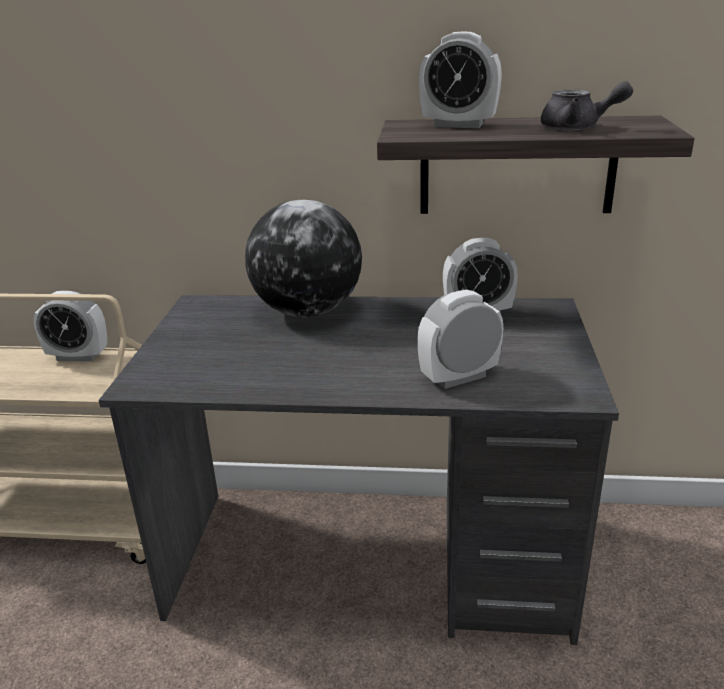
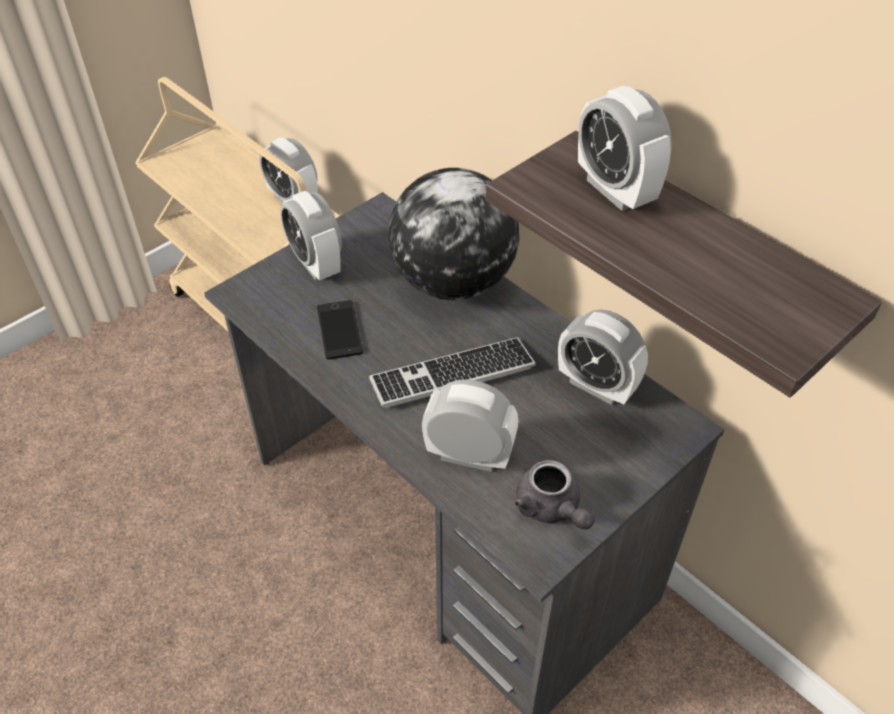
camera: 40 degrees right, 20 degrees up
(183, 345) = (315, 264): none -> alarm clock
(259, 366) = (339, 330): none -> phone
(381, 349) = (452, 374): none -> keyboard
(577, 127) = (718, 274): grey teapot -> grey teapot (551, 508)

